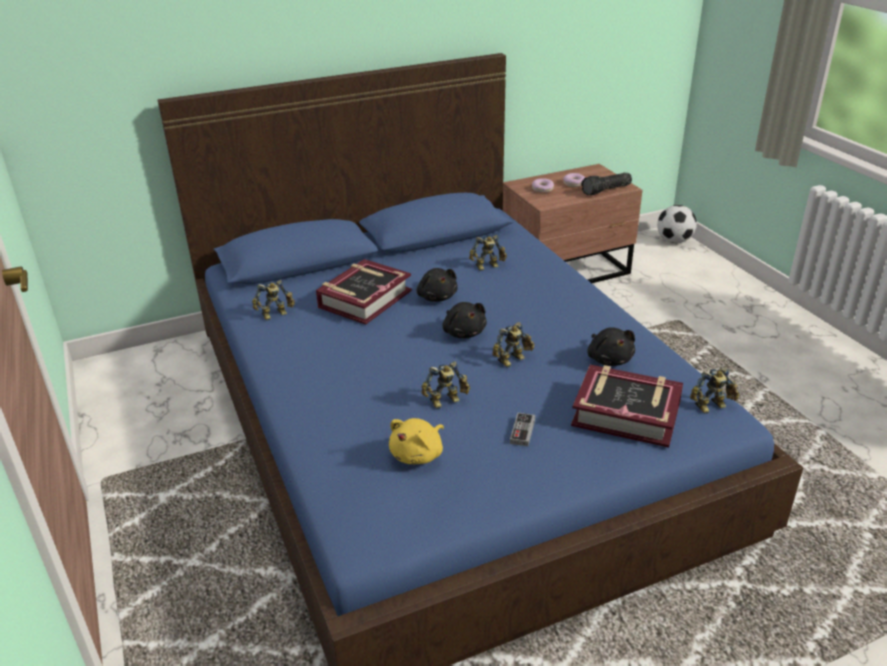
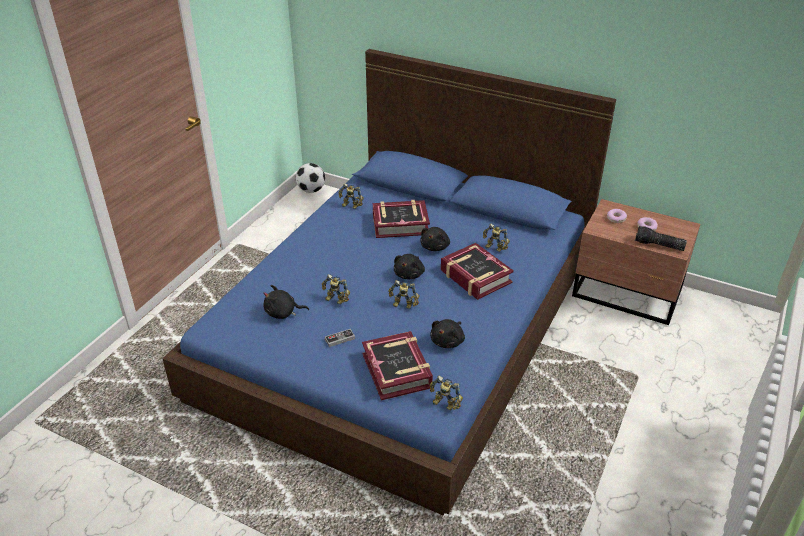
camera: 50 degrees right, 5 degrees up
(418, 454) = (283, 313): yellow plush toy -> black plush toy
(521, 297) = (475, 276): none -> book
(674, 241) = (754, 326): football -> football (311, 190)

